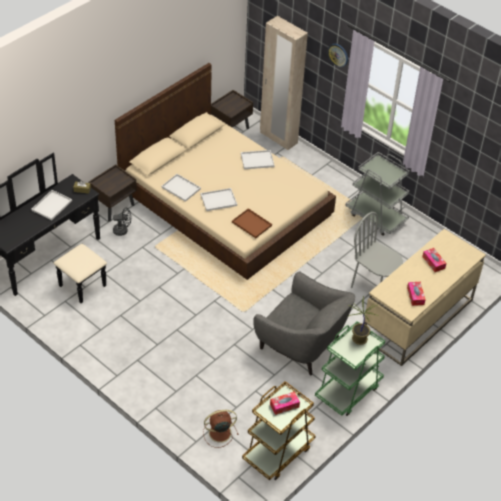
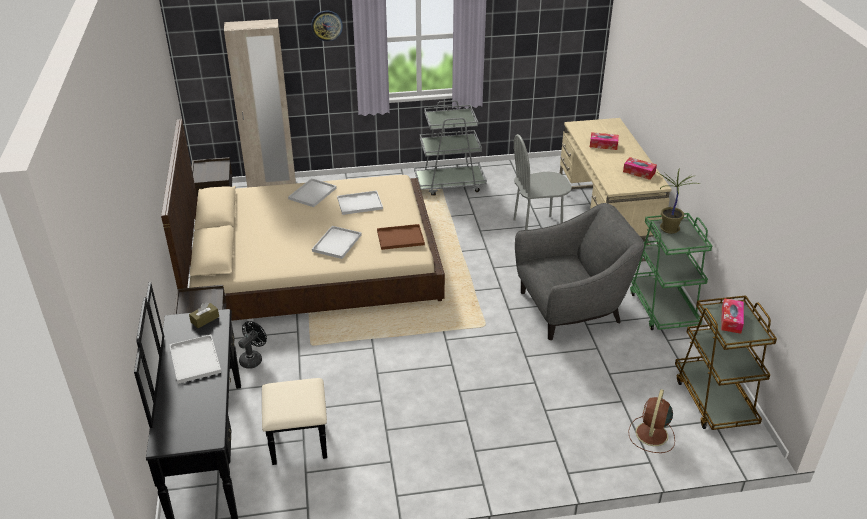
camera: 50 degrees left, 10 degrees down
(180, 188) = (281, 261): white tray -> white tray (359, 204)

